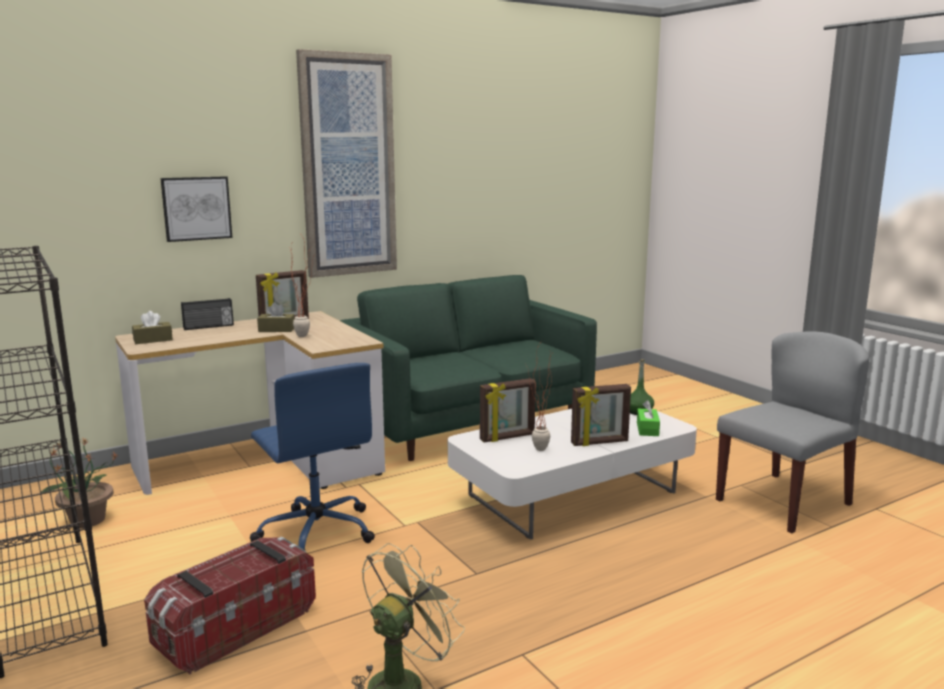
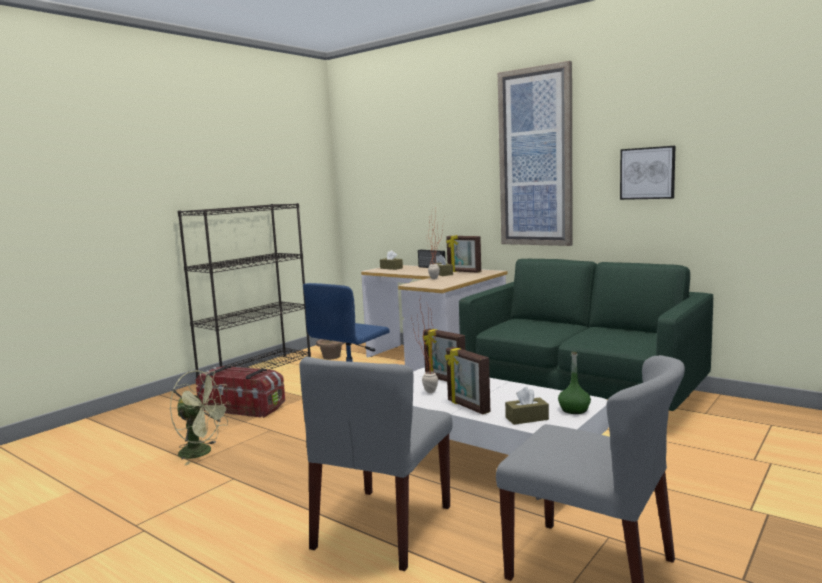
camera: 70 degrees right, 5 degrees down
(196, 208) = (438, 190): picture -> picture (647, 173)
(647, 429) = (527, 418): green tissue box -> brown tissue box
(696, 568) = (383, 527): none -> grey chair

